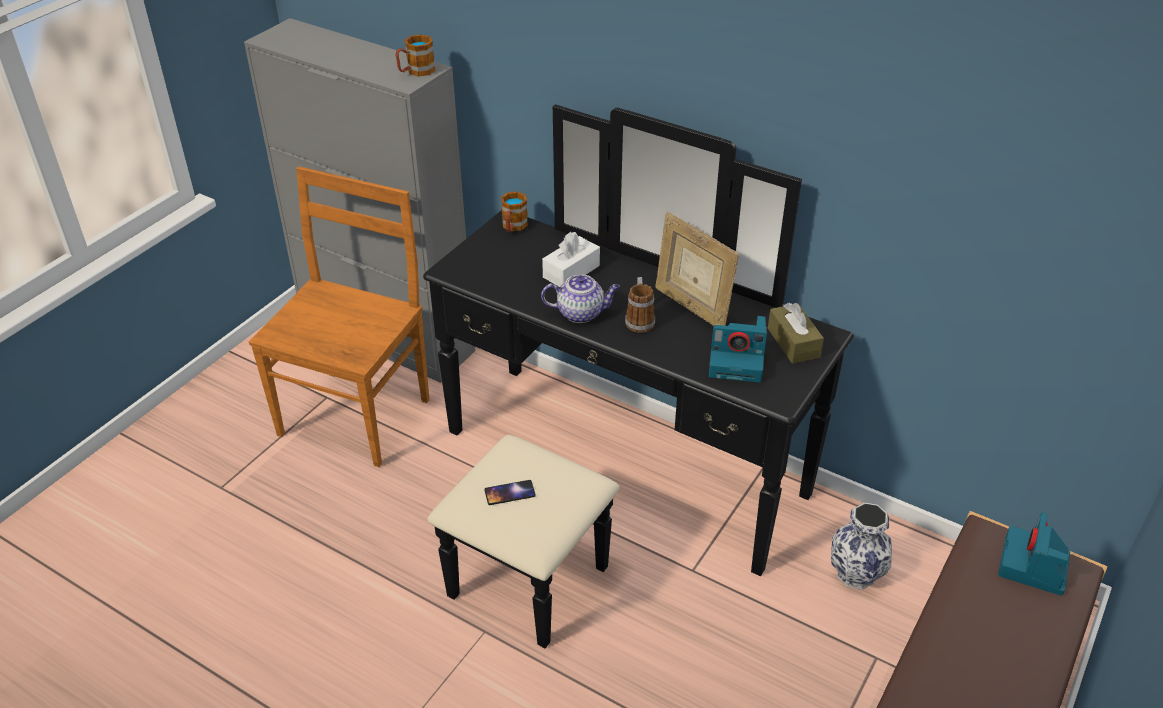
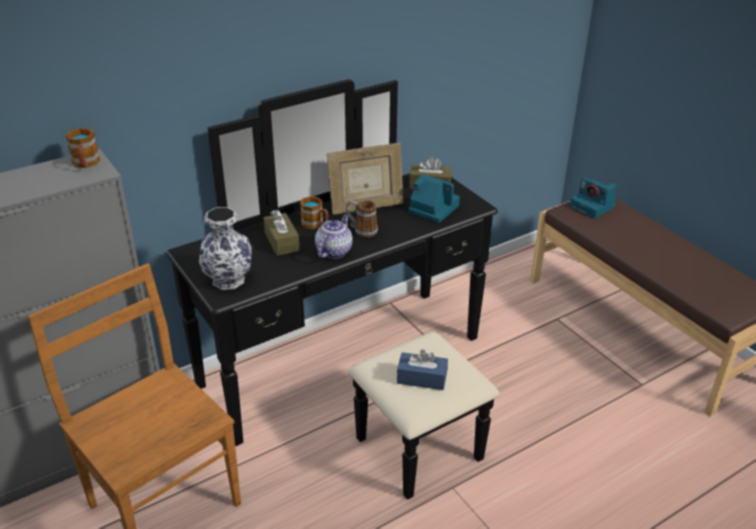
camera: 65 degrees left, 5 degrees down
(510, 493) = (422, 378): phone -> blue tissue box
(513, 227) = (198, 251): mug -> mug (316, 225)
(571, 271) = (281, 242): white tissue box -> brown tissue box
(738, 361) = (432, 208): camera -> camera turned 90 degrees counterclockwise
(854, 575) = (496, 302): vase -> vase (228, 280)

